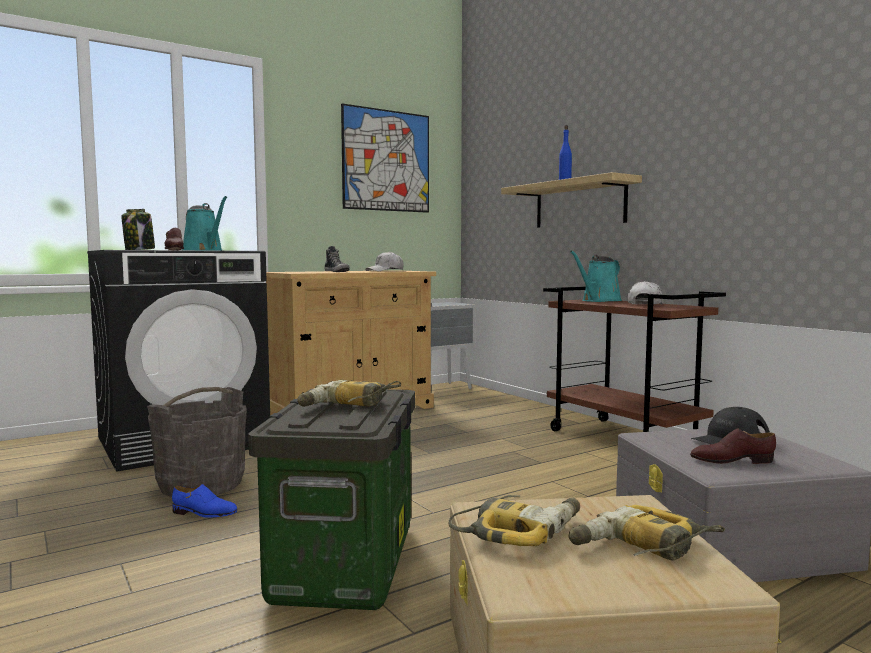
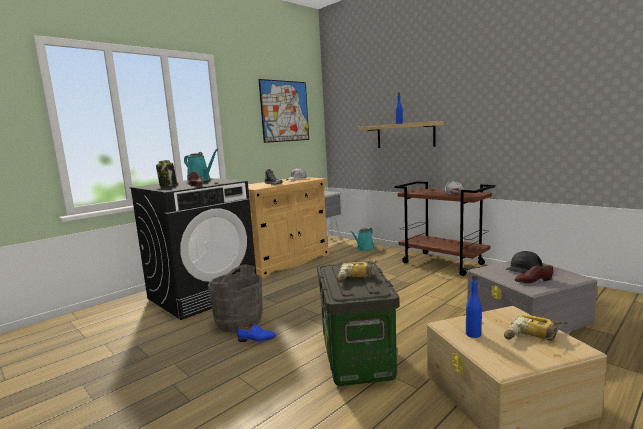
camera: 10 degrees left, 5 degrees up
(519, 530) = (473, 334): power drill -> blue bottle
(599, 301) = (424, 191): turquoise watering can -> turquoise watering can (364, 248)

